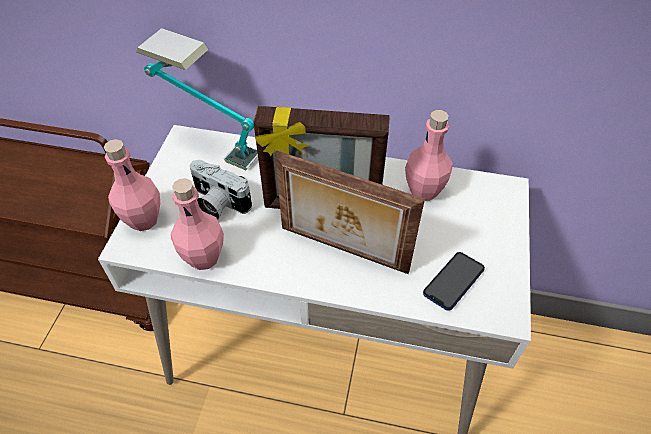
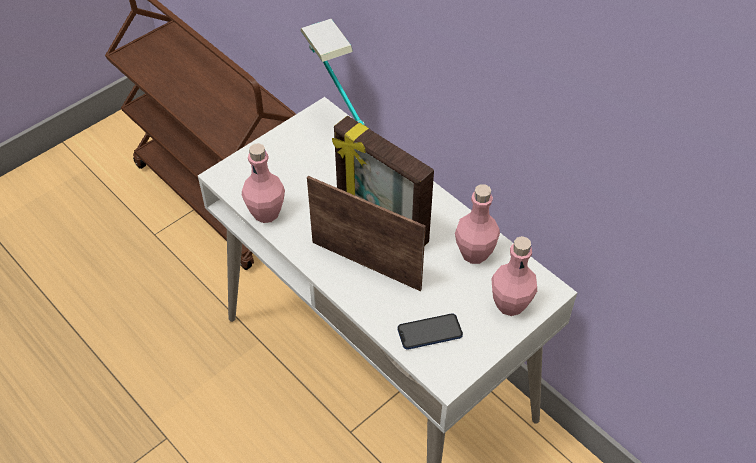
camera: 35 degrees right, 0 degrees up
(143, 219) = (246, 163): pink bottle -> pink bottle (510, 304)
(217, 203) = (306, 178): camera -> none
(342, 251) = (367, 263): picture frame -> picture frame turned 150 degrees clockwise

